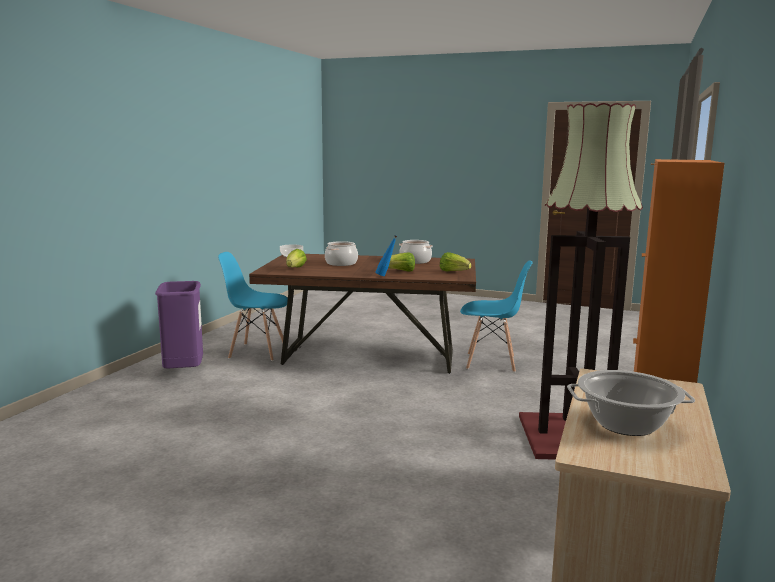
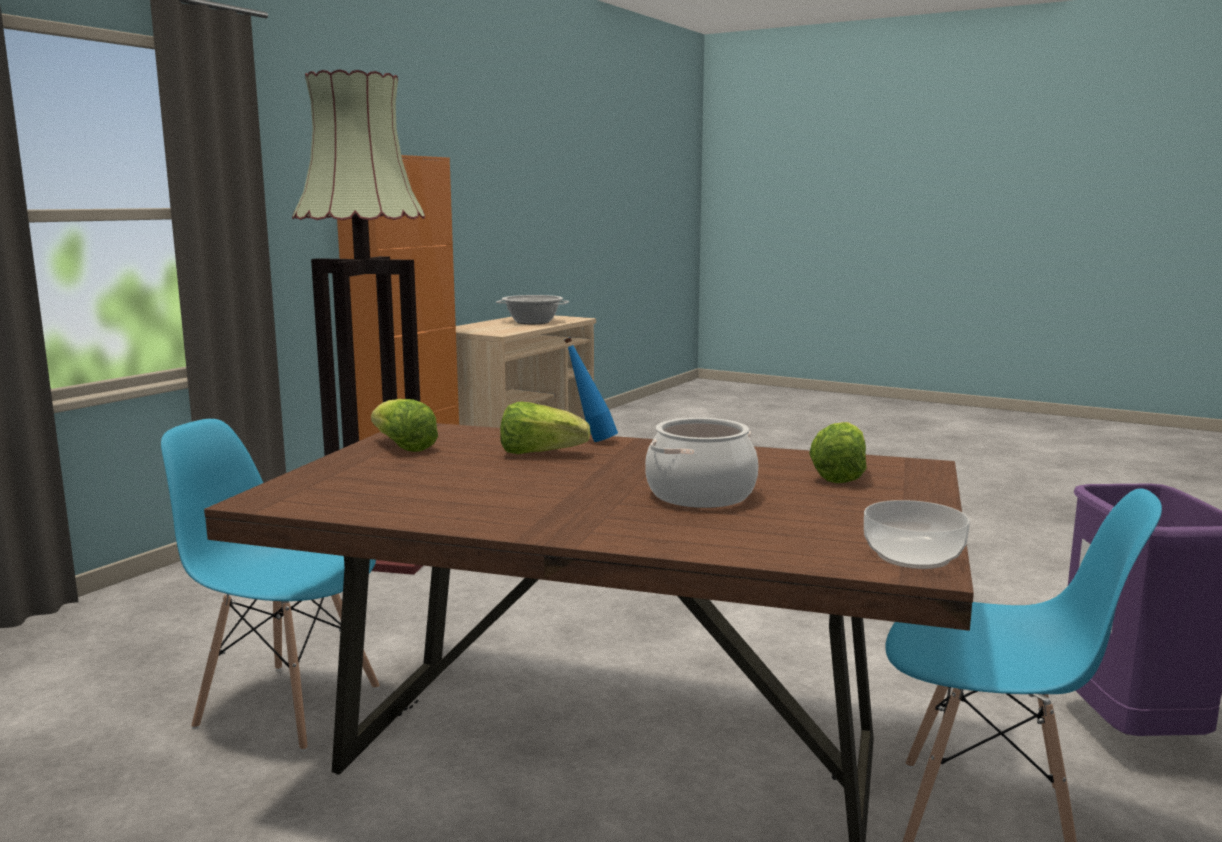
camera: 170 degrees left, 0 degrees up
(415, 261) = (442, 497): cooking pot -> none

